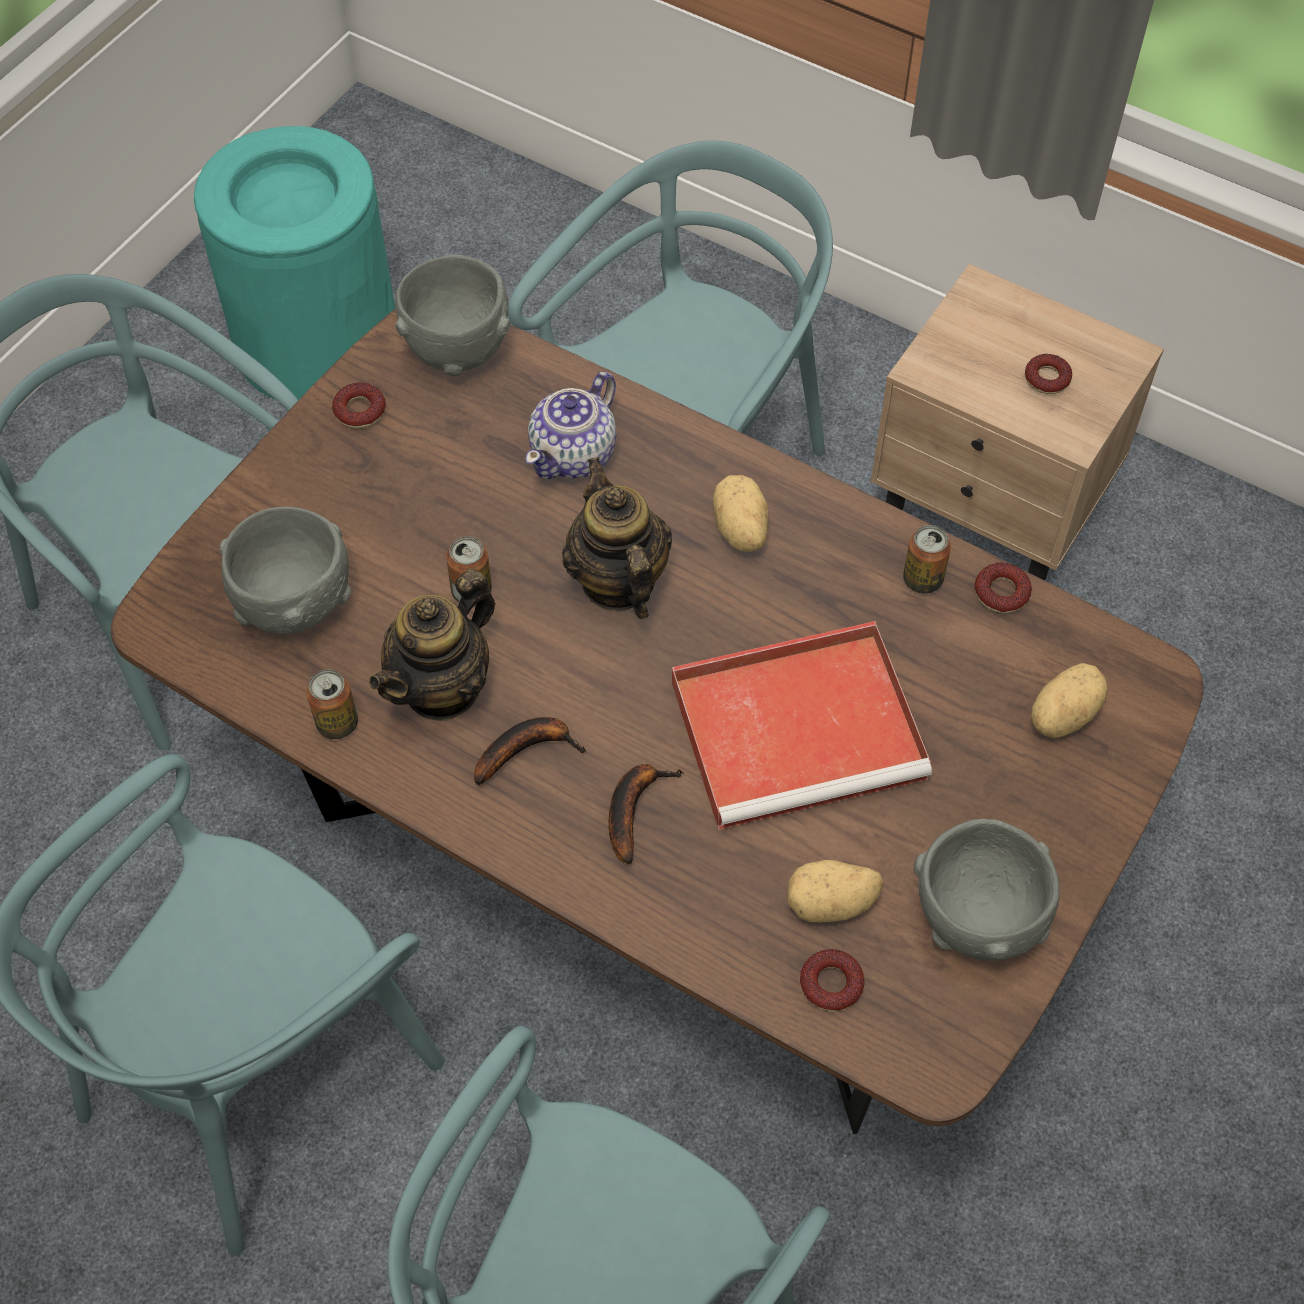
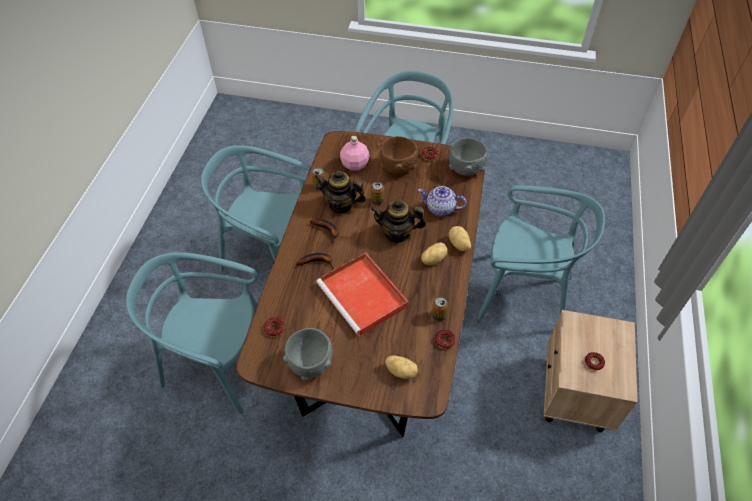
camera: 70 degrees right, 5 degrees down
(295, 604) = (354, 164): grey bowl -> pink bottle
(316, 343) = (517, 180): turquoise trash can -> none
(368, 500) = (398, 167): none -> brown bowl
(617, 582) = (397, 234): teapot -> teapot turned 135 degrees counterclockwise
(831, 904) = (302, 321): potato -> potato (458, 244)

